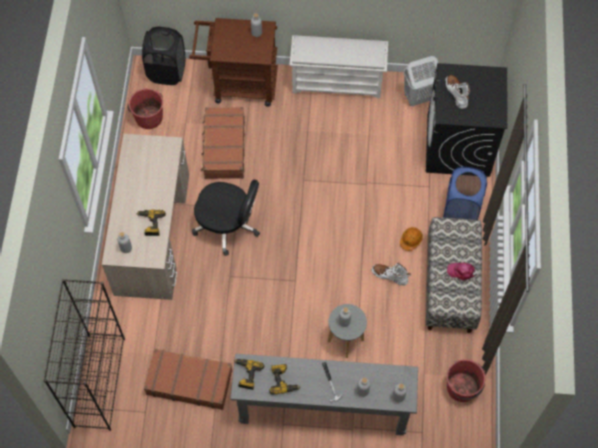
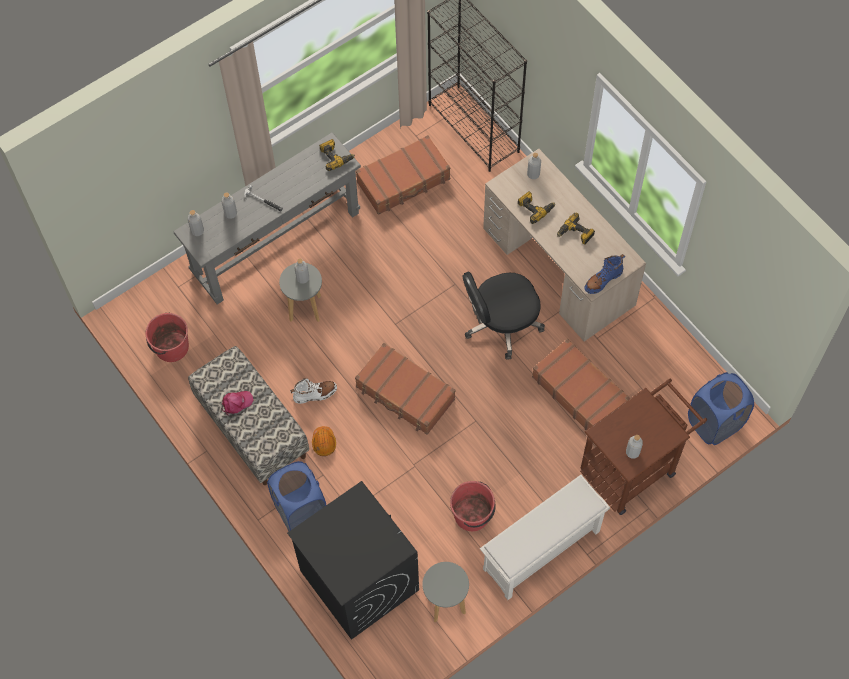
camera: 140 degrees right, 0 degrees up
(148, 117) = (679, 364): red bucket -> red bucket (472, 515)
(161, 144) = (603, 280): none -> blue boot
(167, 71) = (714, 423): black laundry basket -> blue laundry basket
(283, 380) = (302, 174): power drill -> power drill (575, 234)
(331, 230) = (405, 394): none -> brown suitcase
(418, 97) = (445, 603): white laundry basket -> grey stool
(456, 93) = (368, 531): white boot -> none

